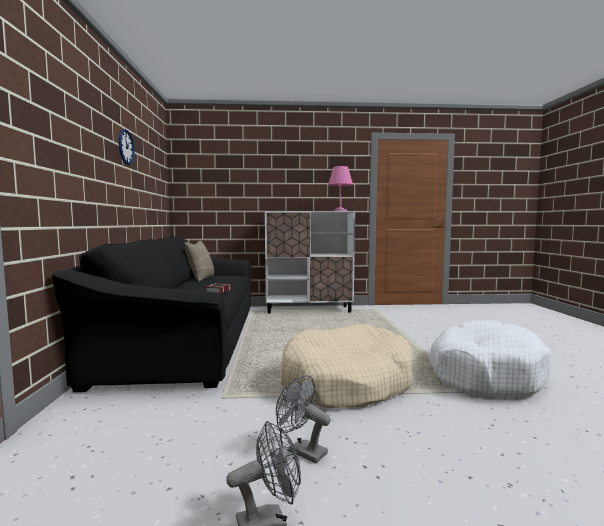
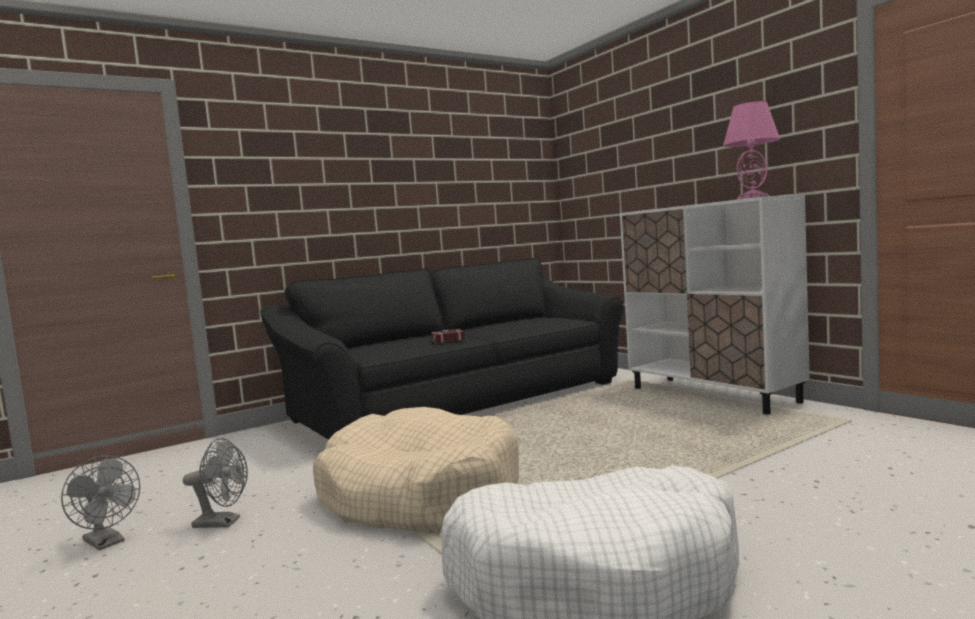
camera: 60 degrees right, 0 degrees up
(126, 147) = (419, 158): wall clock -> none
(201, 278) = (519, 320): beige pillow -> none
(302, 451) = (223, 523): grey fan -> grey fan turned 90 degrees clockwise

